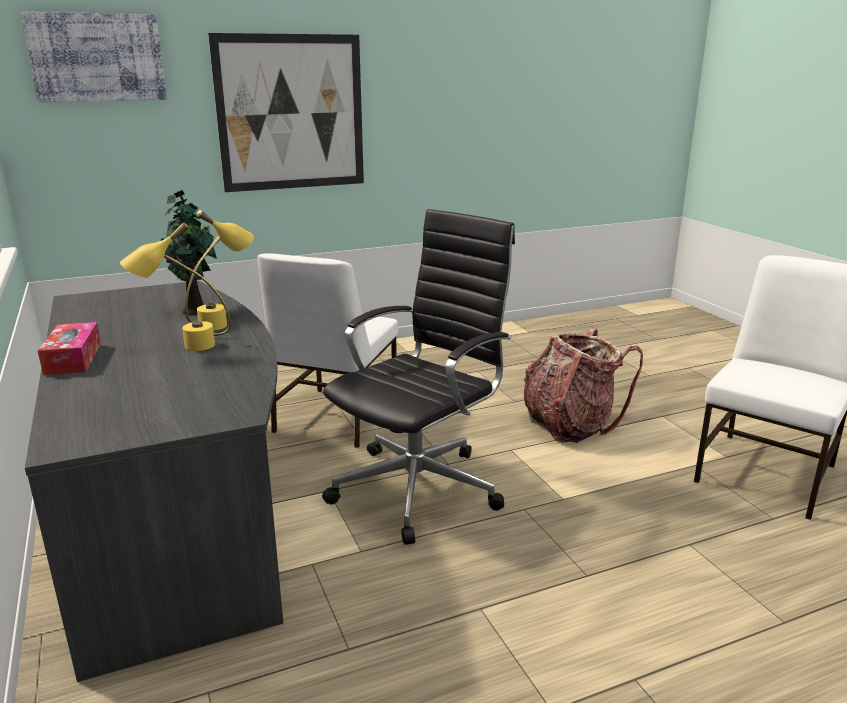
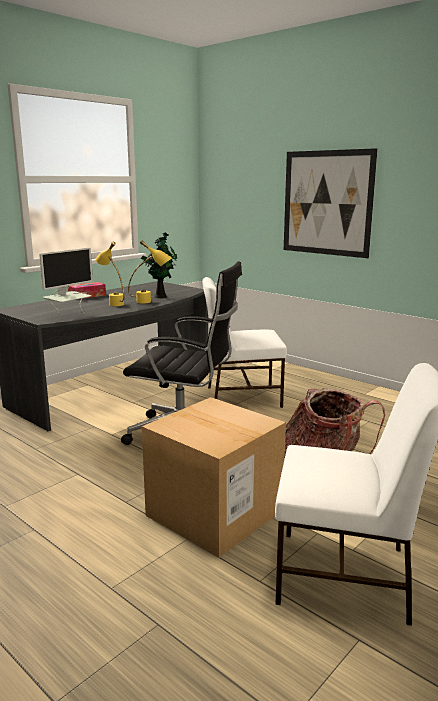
camera: 65 degrees right, 5 degrees down
(97, 57) = (237, 167): picture -> none
(238, 390) = (69, 316): none -> monitor
(638, 513) = (214, 513): none -> cardboard box

